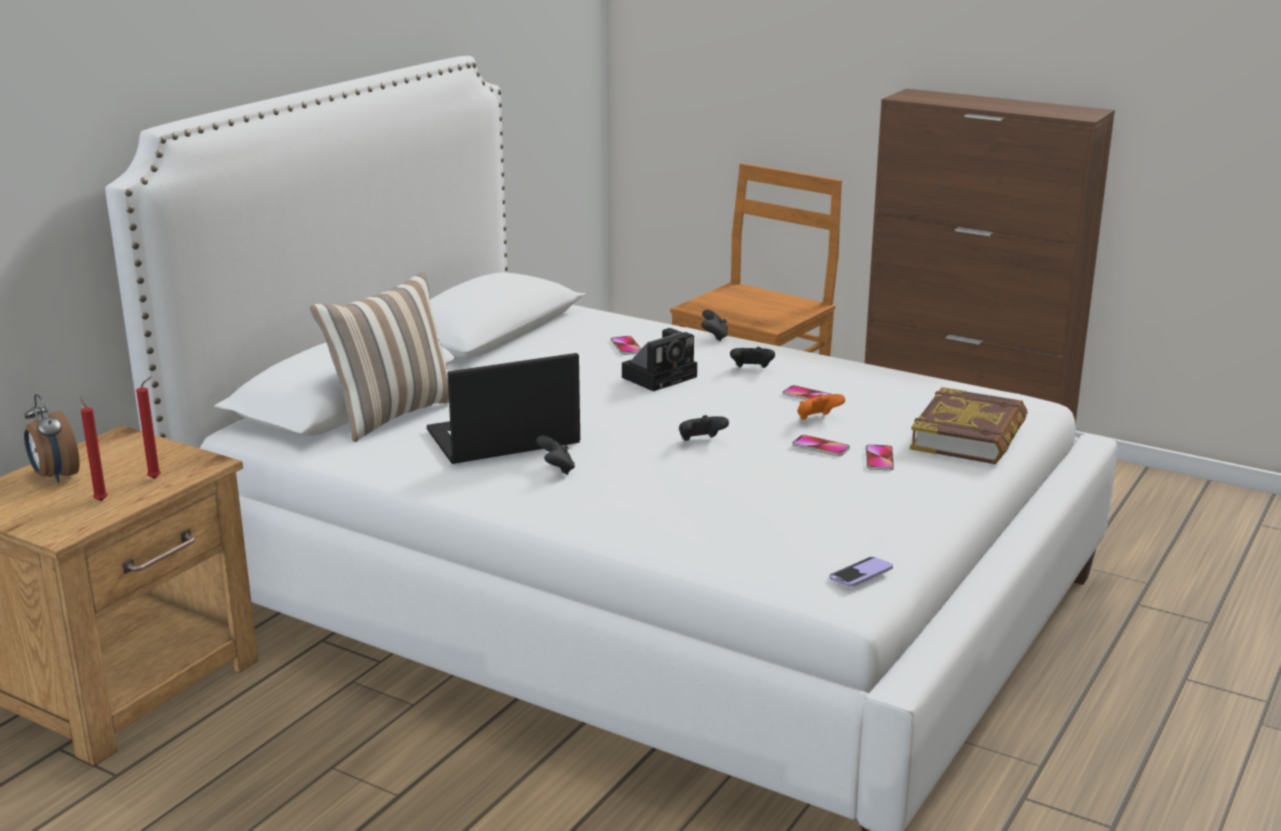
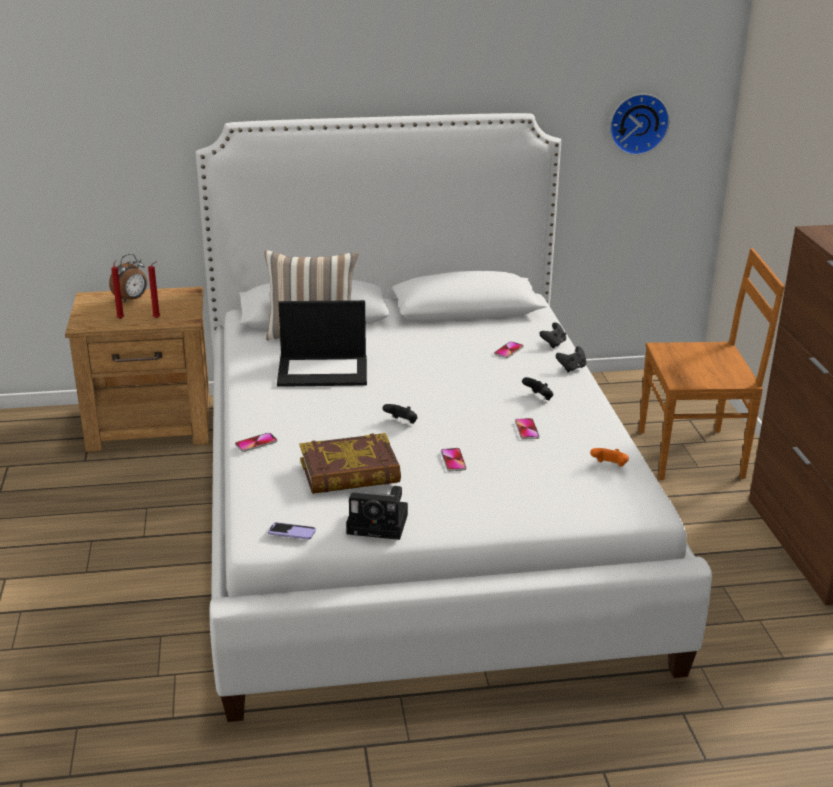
camera: 50 degrees right, 5 degrees up
(55, 476) = (131, 299): alarm clock -> alarm clock turned 150 degrees counterclockwise
(502, 438) = (324, 371): laptop -> laptop turned 150 degrees clockwise
(538, 56) = (637, 123): none -> wall clock
(556, 469) = (306, 399): black game controller -> black game controller (553, 344)
(661, 376) = (480, 377): camera -> camera (380, 524)
(817, 419) = (495, 445): orange game controller -> orange game controller (609, 466)
(879, 459) = (464, 485): phone -> phone (256, 443)
(969, 436) = (549, 503): book -> book (350, 472)

